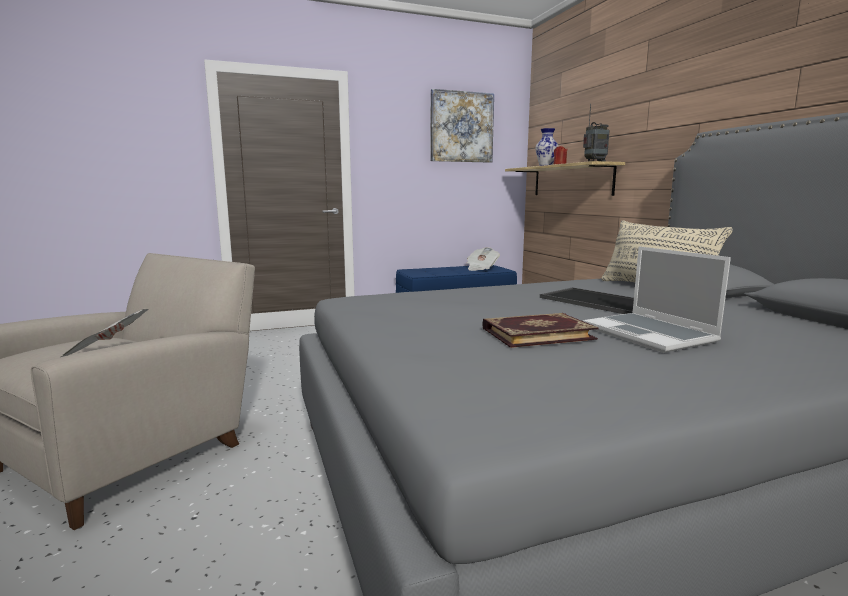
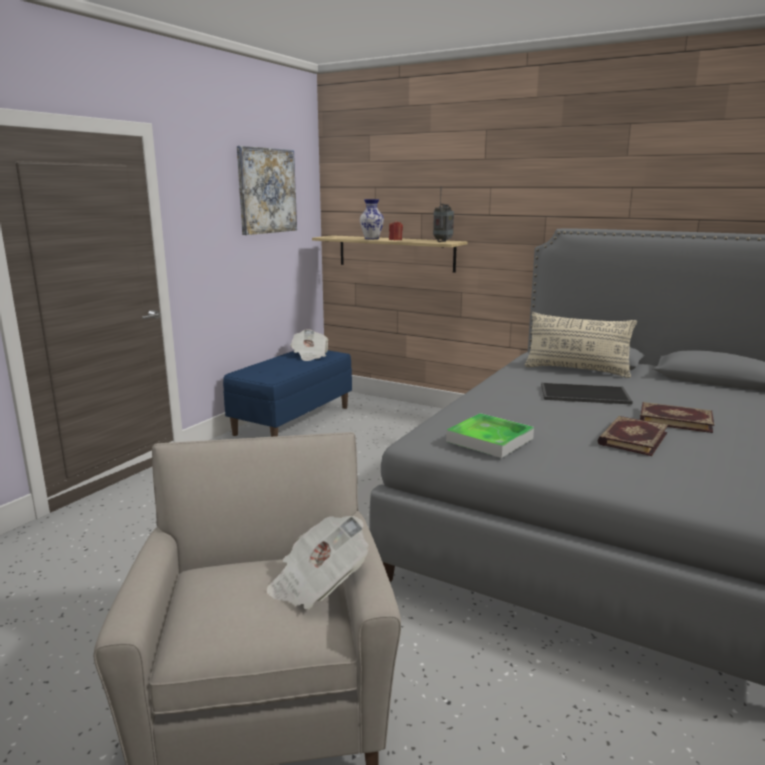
camera: 40 degrees left, 5 degrees up
(391, 305) = (489, 440): none -> tray
(650, 334) = (675, 419): laptop -> book

